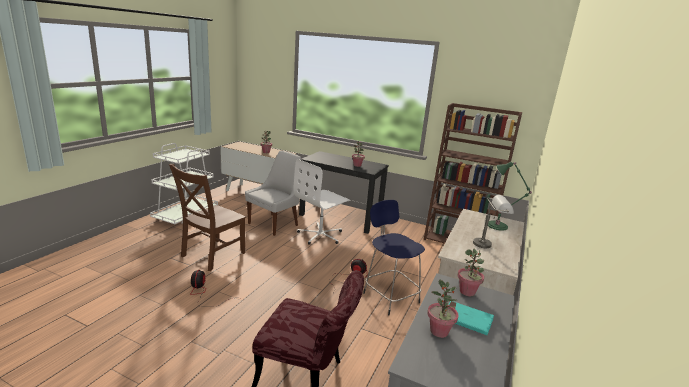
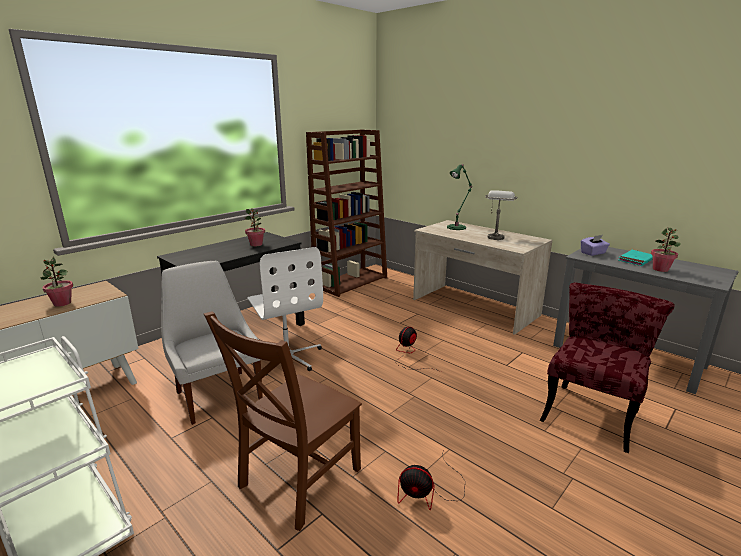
camera: 70 degrees left, 0 degrees up
(211, 255) = (296, 481): brown chair -> brown chair turned 75 degrees clockwise
(389, 296) = (450, 339): blue stool -> none
(467, 292) = (593, 253): potted plant -> purple tissue box

